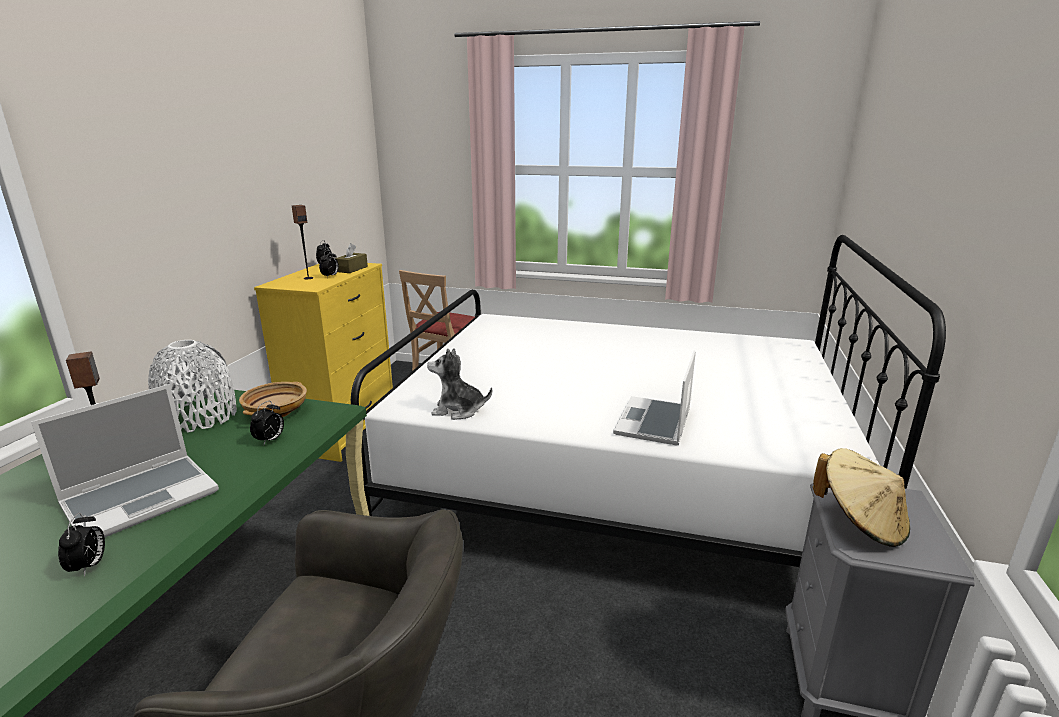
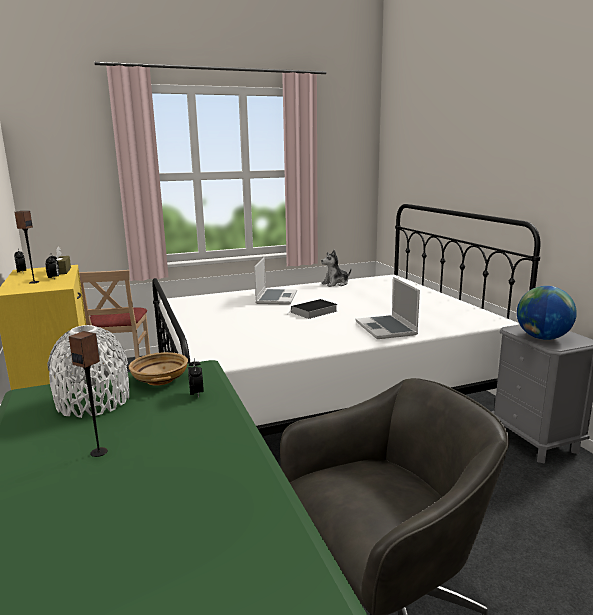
camera: 35 degrees left, 5 degrees down
(89, 566) = (230, 496): alarm clock -> none
(142, 497) = (172, 453): laptop -> laptop (276, 298)
(458, 410) = (260, 354): plush toy -> plush toy (336, 284)
(605, 372) = (313, 312): none -> book
(860, 522) = (542, 338): beige hat -> globe

